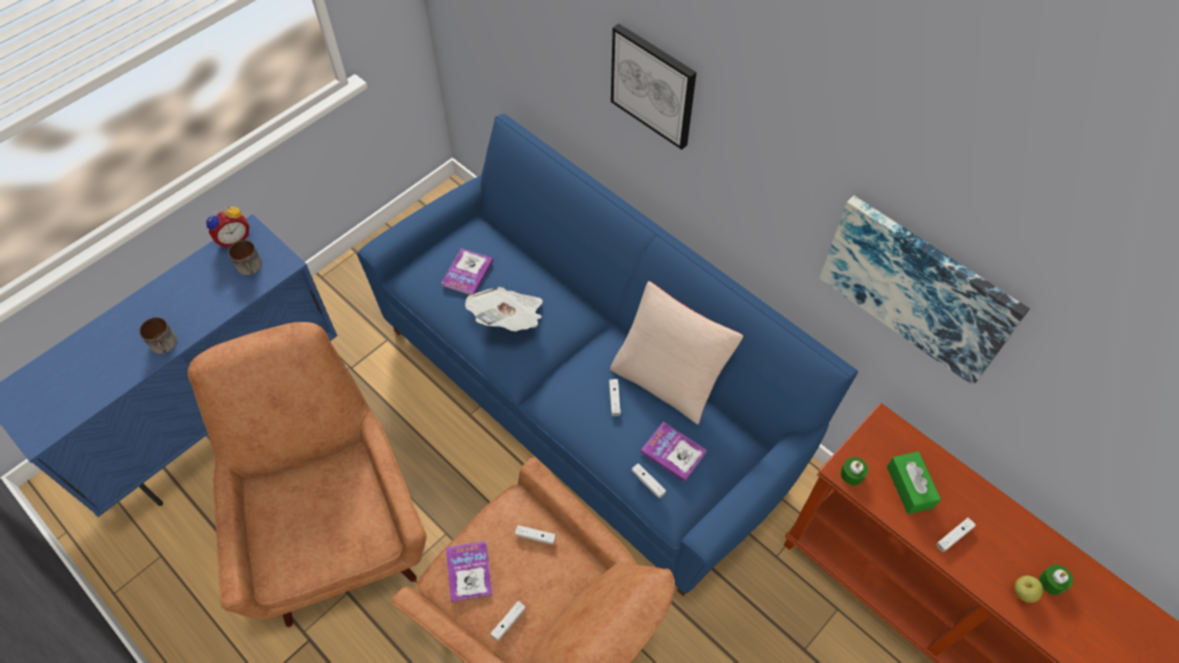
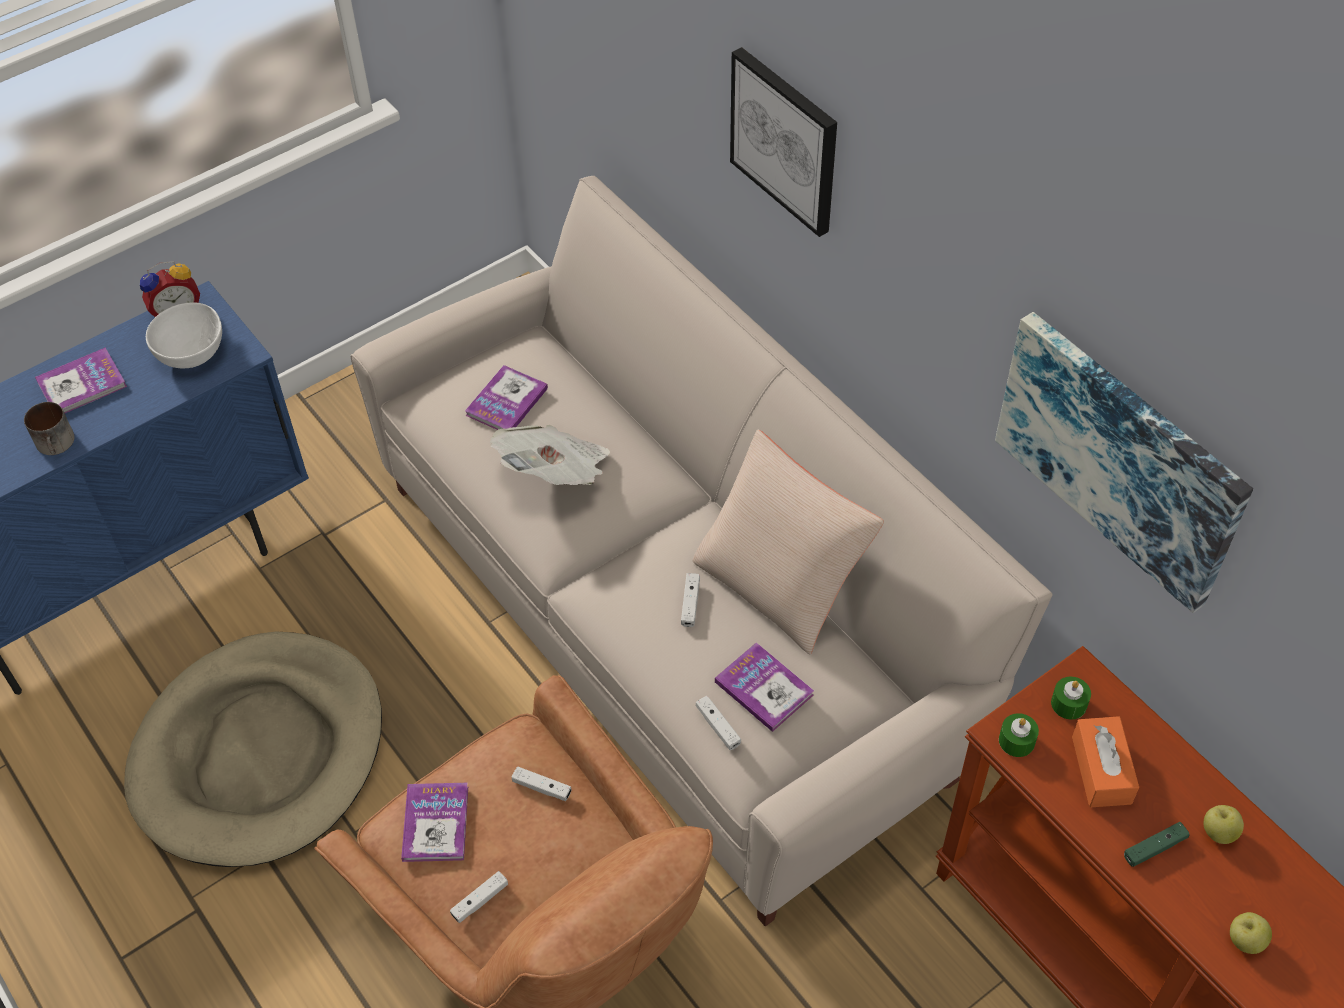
camera: 10 degrees right, 5 degrees down
(175, 298) = (82, 384): none -> book
(251, 267) = (194, 353): mug -> white bowl
(333, 525) = (260, 754): brown armchair -> beige dog bed
(589, 395) = (675, 617): blue sofa -> beige sofa
(909, 487) = (1101, 770): green tissue box -> orange tissue box
(953, 536) = (1154, 848): white game controller -> green game controller
(991, 520) = (1218, 832): none -> apple
(1052, 582) = (1294, 932): green candle -> green candle (1068, 704)

